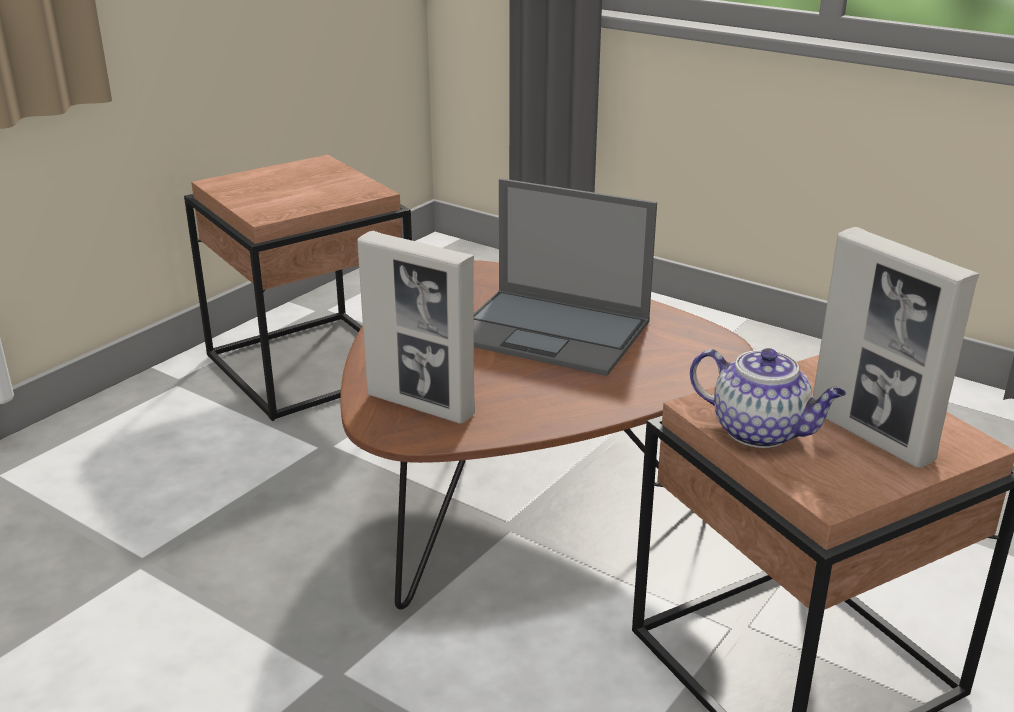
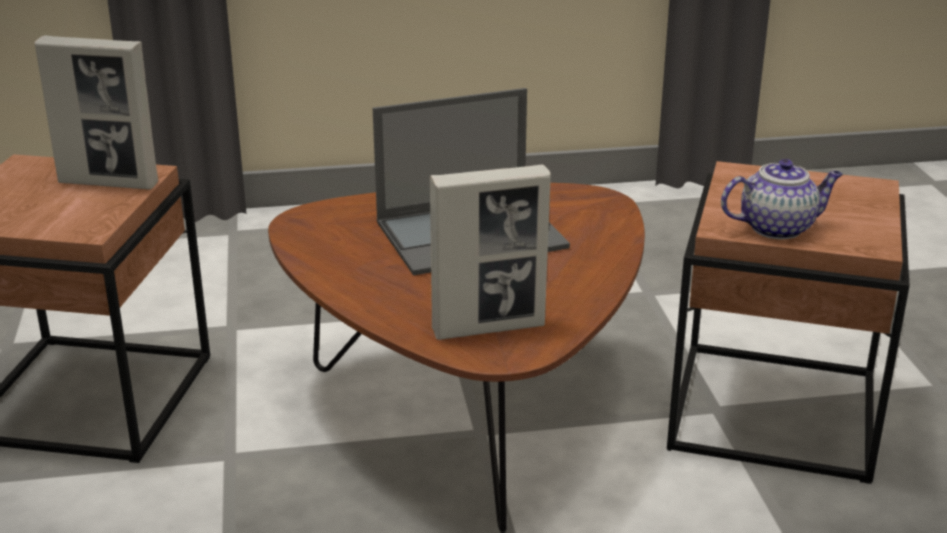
camera: 45 degrees left, 0 degrees up
(871, 436) = (829, 203): picture frame -> picture frame (108, 183)

